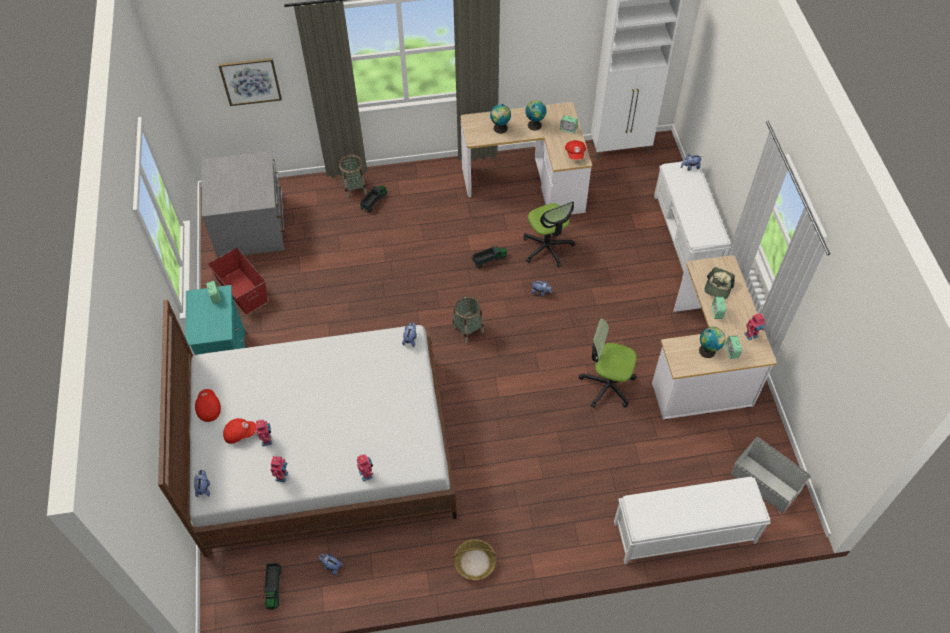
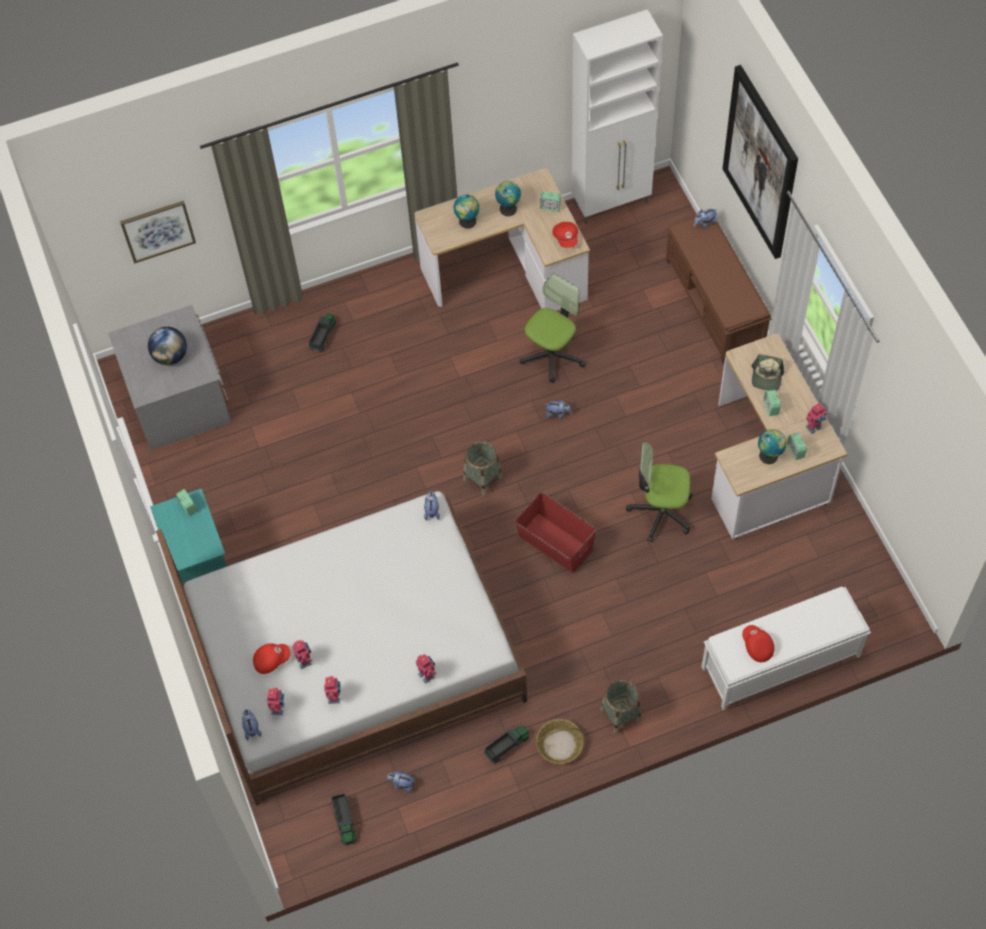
camera: 10 degrees left, 5 degrees up
(208, 408) = (226, 639): red cap -> red cap (756, 646)
(232, 476) = (279, 708): none -> toy robot
(242, 290) = (196, 484): red storage box -> red storage box (555, 542)
(243, 184) = (171, 356): none -> globe
(354, 188) = (294, 323): basket -> basket (620, 715)
(489, 260) = (486, 384): toy truck -> toy truck (507, 746)
(547, 248) = (552, 355): office chair -> office chair turned 105 degrees counterclockwise
(686, 235) = (715, 304): white bench -> brown bench
(747, 106) = (761, 162): none -> picture
(764, 484) = (858, 589): grey storage box -> none

